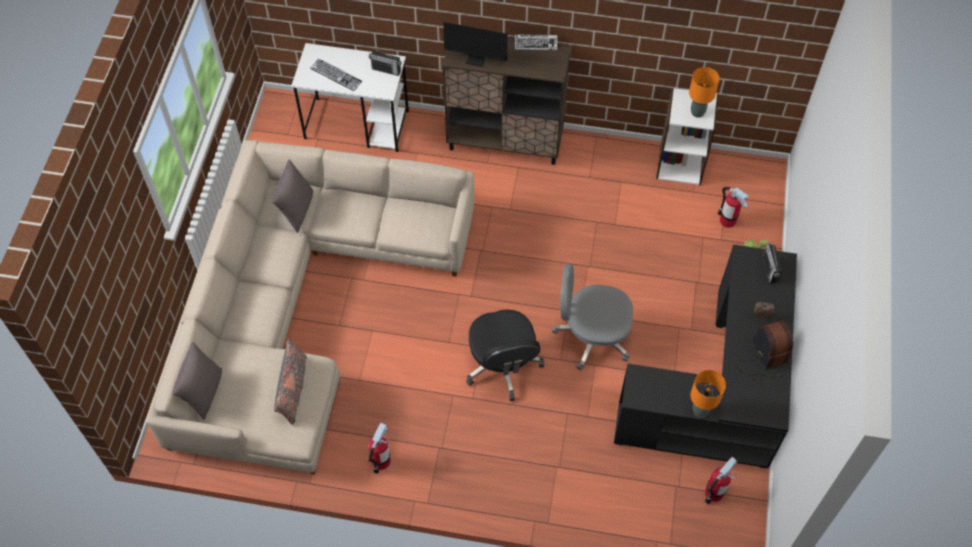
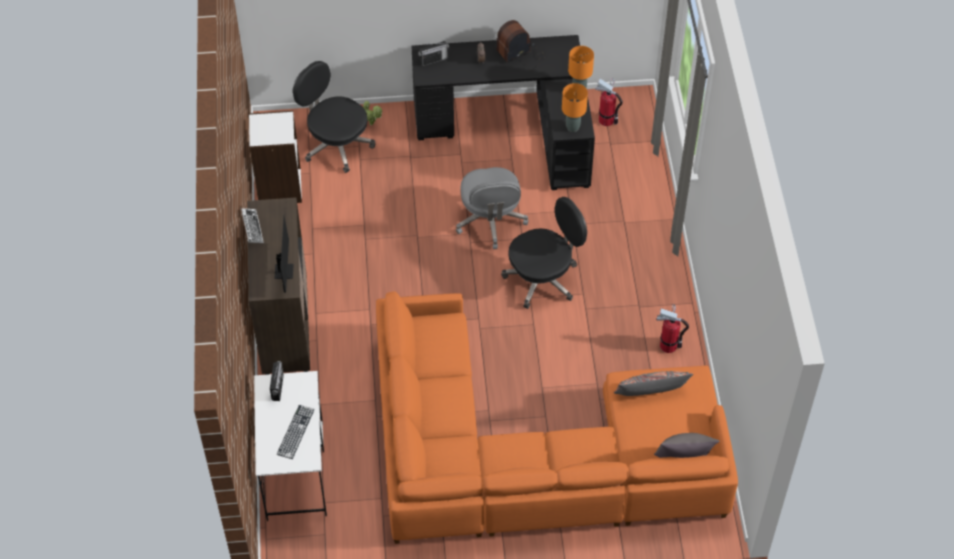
camera: 105 degrees left, 5 degrees down
(296, 210) = (456, 449): grey pillow -> none
(300, 304) = (533, 455): beige sofa -> orange sofa
(697, 112) = (276, 124): orange table lamp -> orange table lamp (572, 127)
(727, 220) = (336, 144): fire extinguisher -> black office chair

